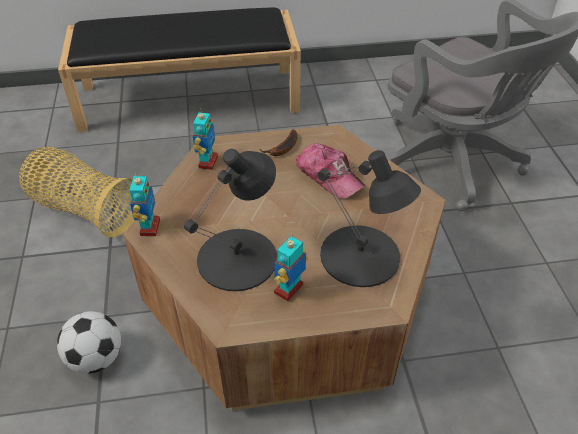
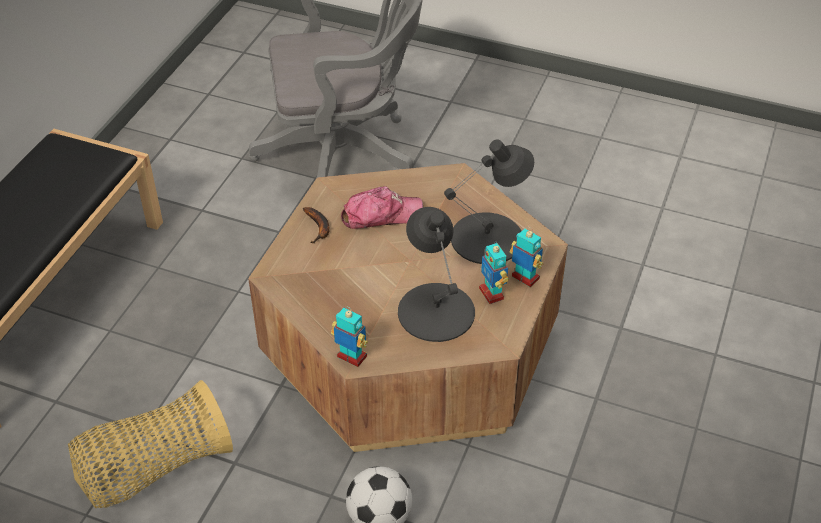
camera: 60 degrees left, 0 degrees up
(207, 162) = (292, 286): toy robot -> toy robot (525, 278)

